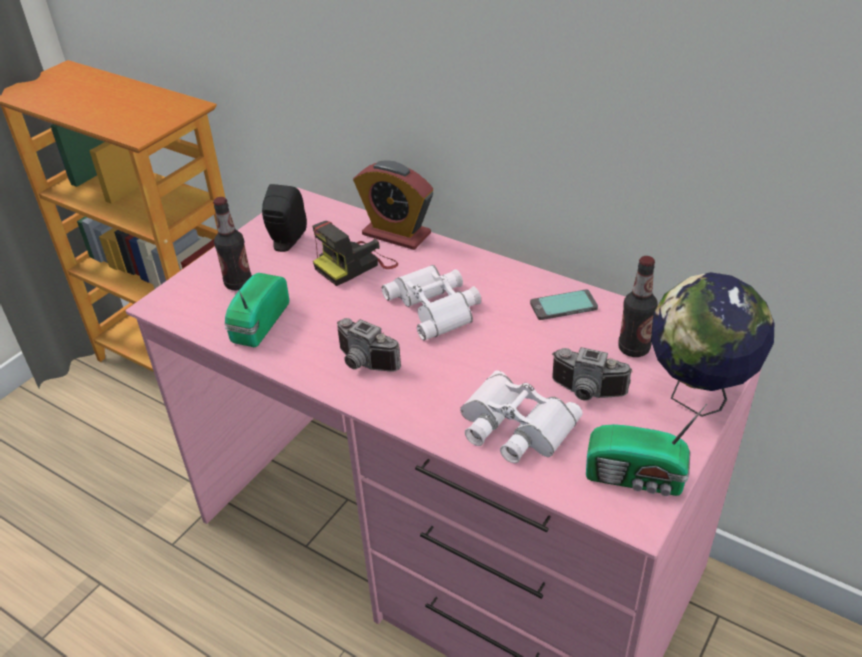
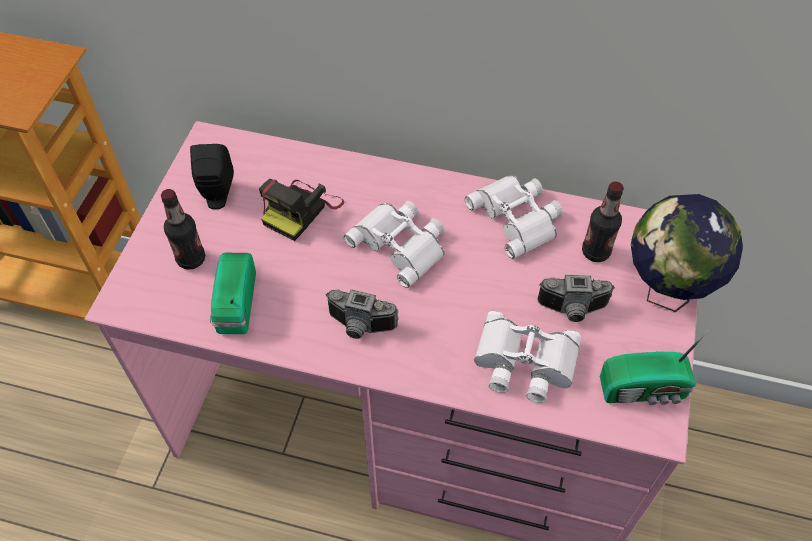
camera: 20 degrees left, 15 degrees up
(396, 234) = (326, 163): alarm clock -> none
(563, 306) = (518, 217): phone -> white binoculars

